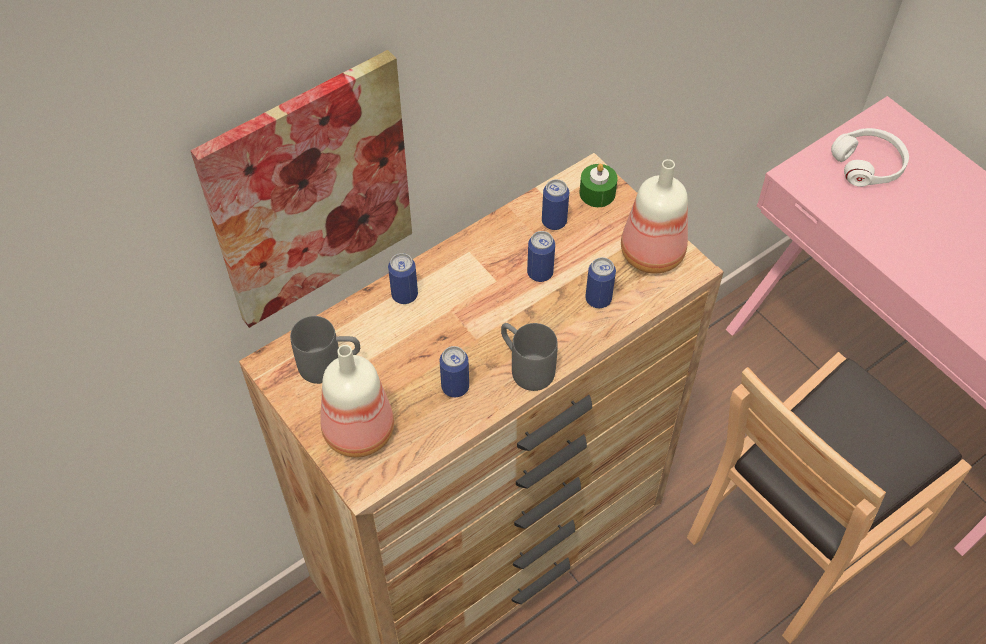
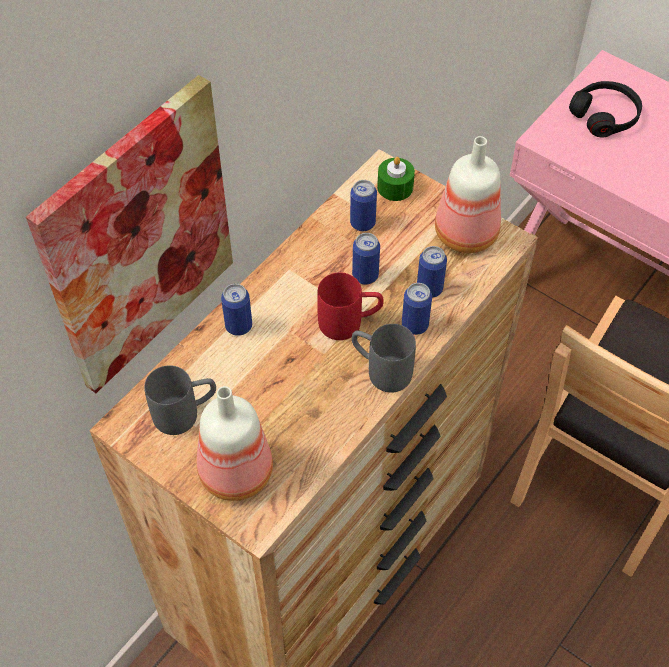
camera: 15 degrees left, 0 degrees up
(455, 387) = (318, 406): can -> can (415, 325)
(510, 315) = (350, 323): none -> red mug
(868, 164) = (605, 115): white headphones -> black headphones

